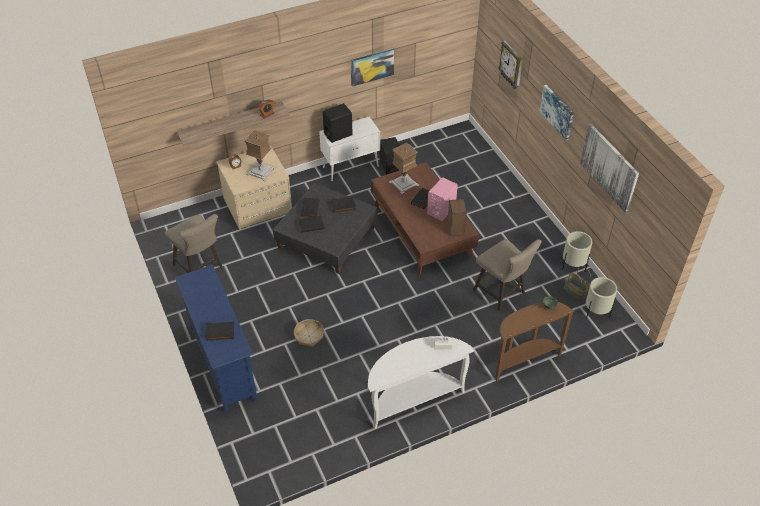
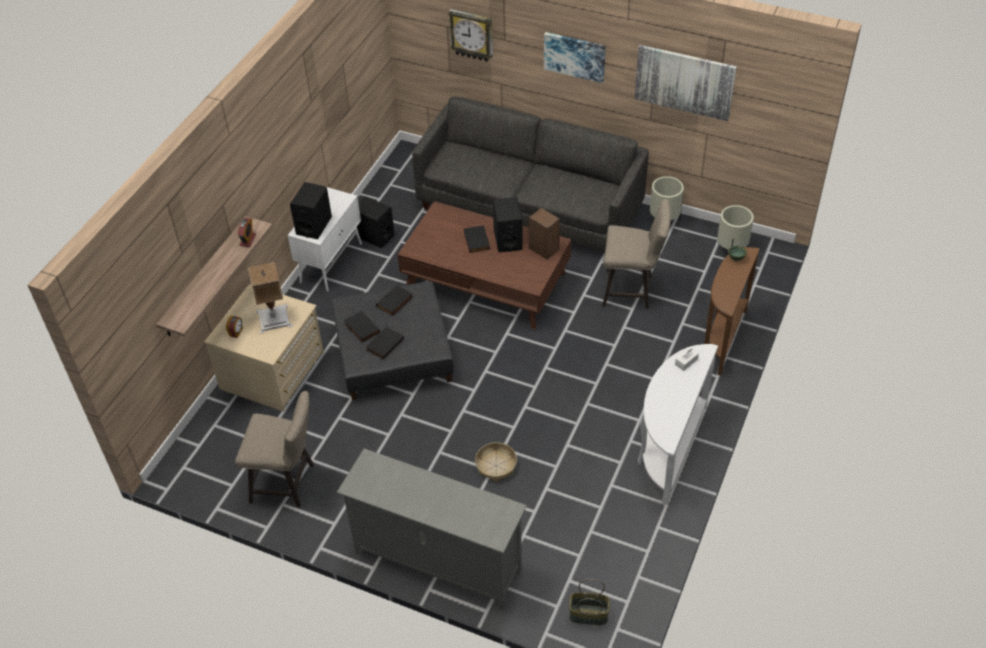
camera: 40 degrees left, 0 degrees up
(219, 333) = (464, 511): black book -> none
(222, 363) = (437, 562): blue tv stand -> grey tv stand
(372, 67) = (314, 118): picture -> none
(403, 183) = (436, 237): table lamp -> none
(441, 210) = (508, 239): pink speaker -> black speaker
(498, 205) = (530, 207): none -> grey sofa
(574, 292) = (692, 245): basket -> basket (588, 615)

